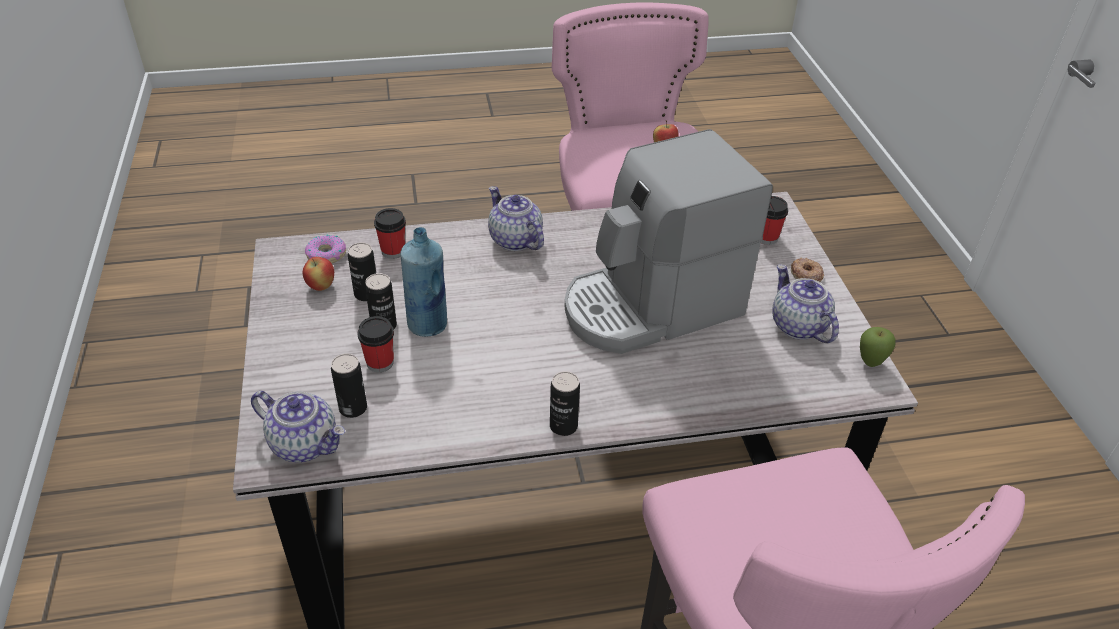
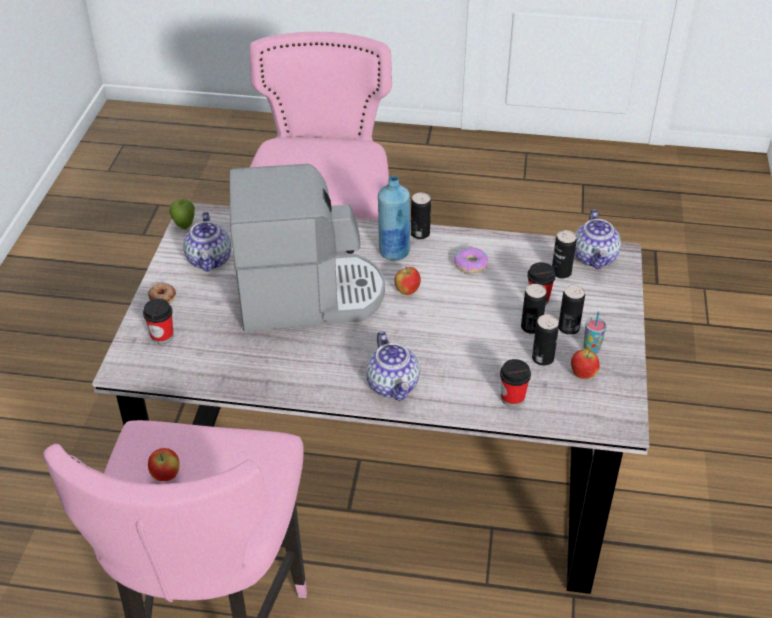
camera: 160 degrees left, 0 degrees up
(305, 443) = (595, 258): teapot -> teapot turned 135 degrees counterclockwise
(311, 315) = (591, 349): none -> cup
(326, 255) = (577, 407): donut -> donut (470, 264)
(339, 334) = (568, 328): none -> can
(428, 325) = (495, 320): blue bottle -> blue bottle (393, 252)
(543, 338) = (407, 291): none -> apple

